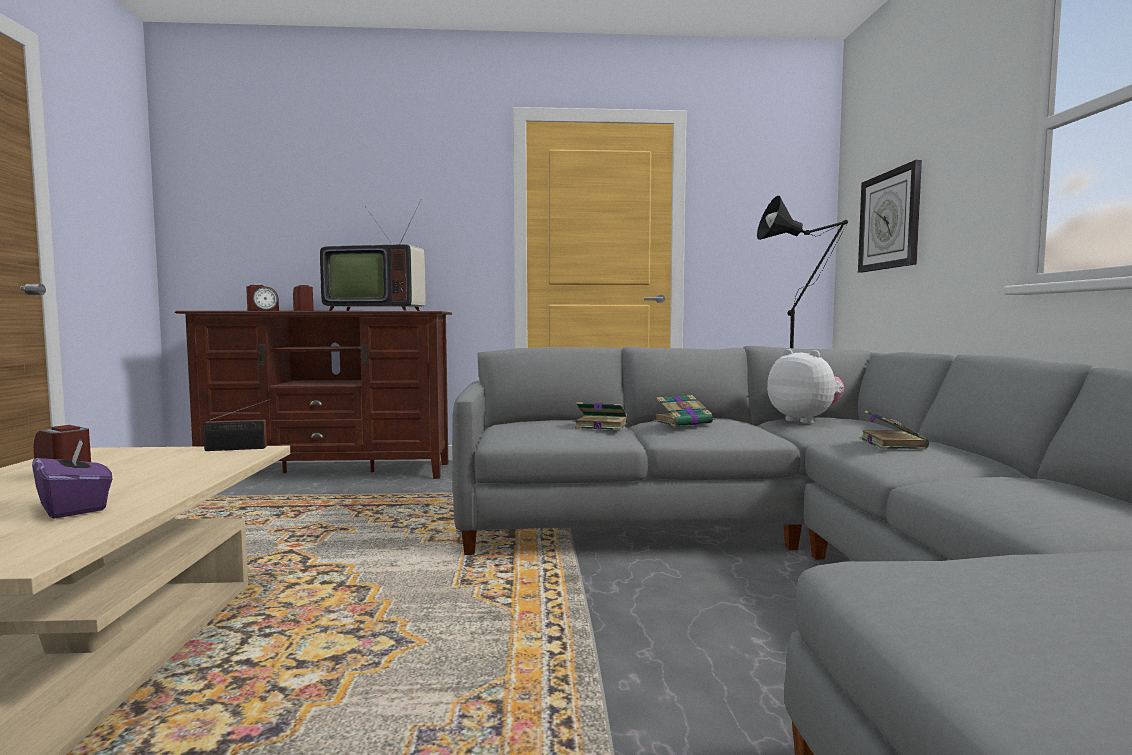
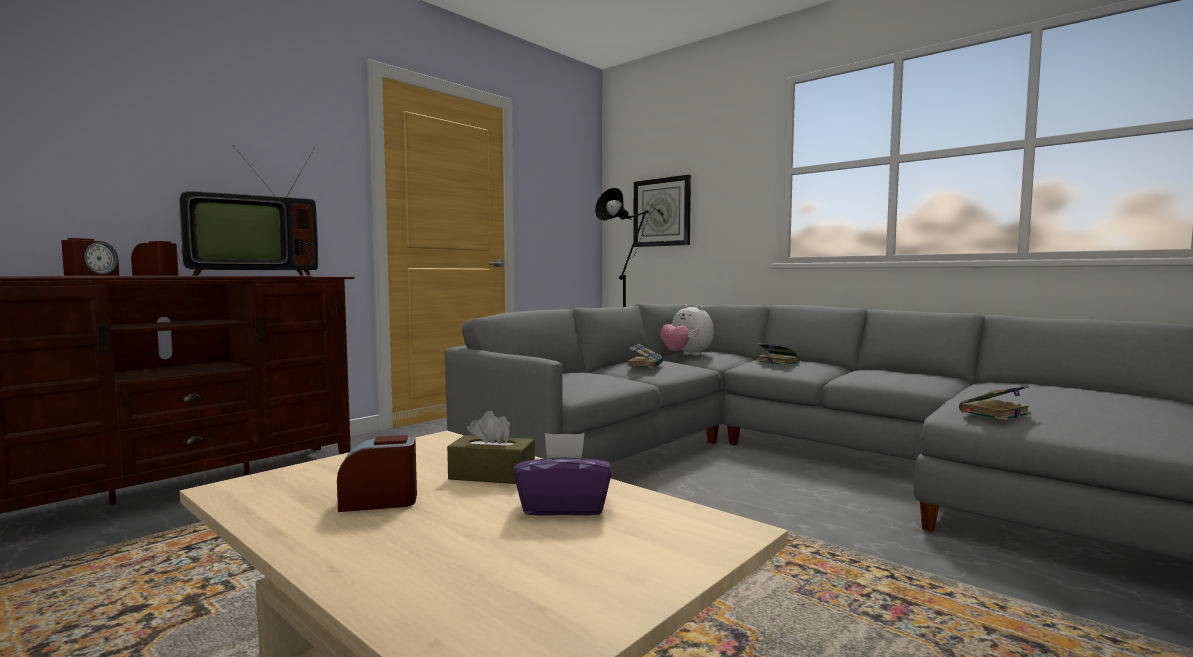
camera: 45 degrees left, 0 degrees up
(158, 478) = (492, 475): none -> brown tissue box
(239, 449) = (419, 442): radio -> none
(600, 426) = (604, 375): book -> book (993, 413)
(805, 420) = (686, 355): plush toy -> plush toy turned 135 degrees counterclockwise

